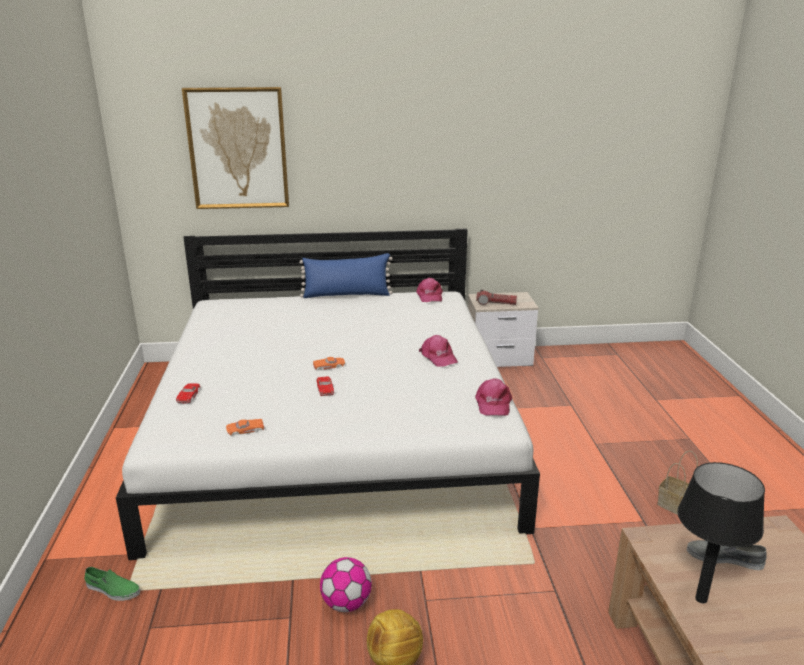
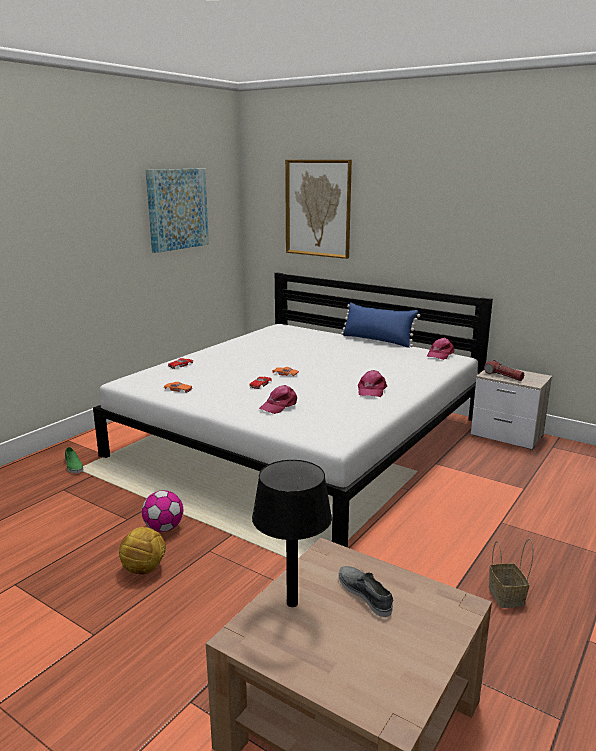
camera: 40 degrees right, 5 degrees down
(66, 175) = (177, 209): none -> picture
(493, 404) = (355, 427): pink cap -> pink cap (279, 405)

